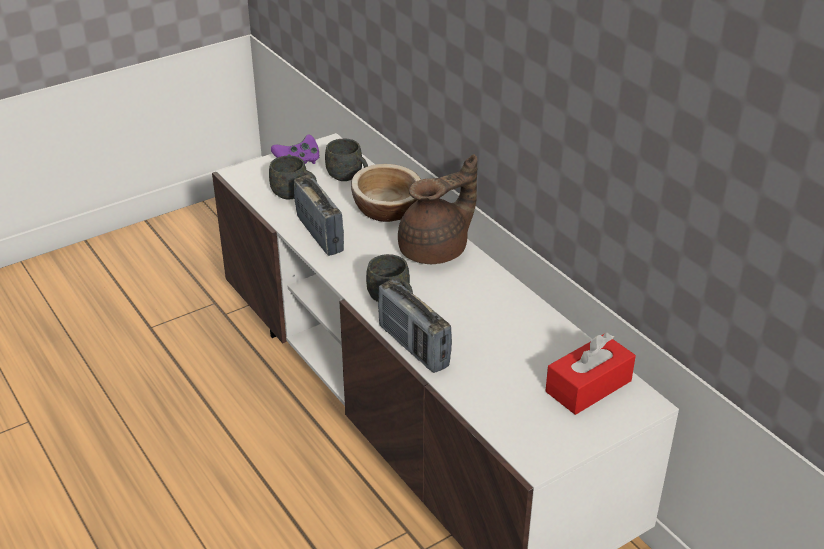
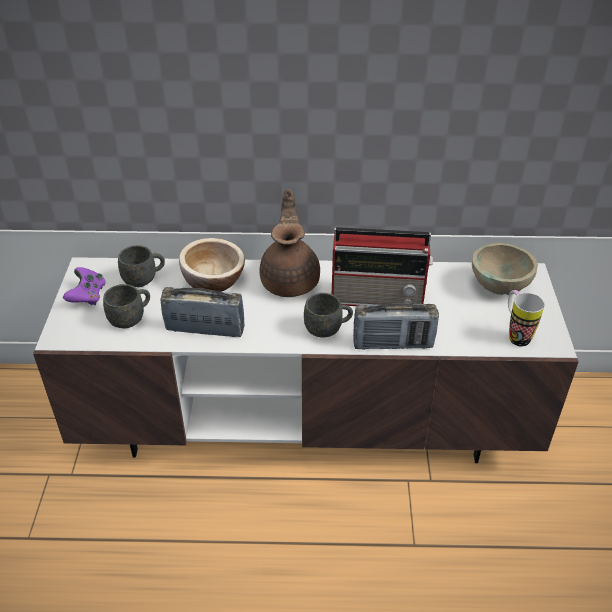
camera: 55 degrees left, 5 degrees up
(473, 312) = (379, 297): none -> radio
(520, 426) = (515, 334): none -> mug
(588, 386) = (498, 286): red tissue box -> beige bowl

